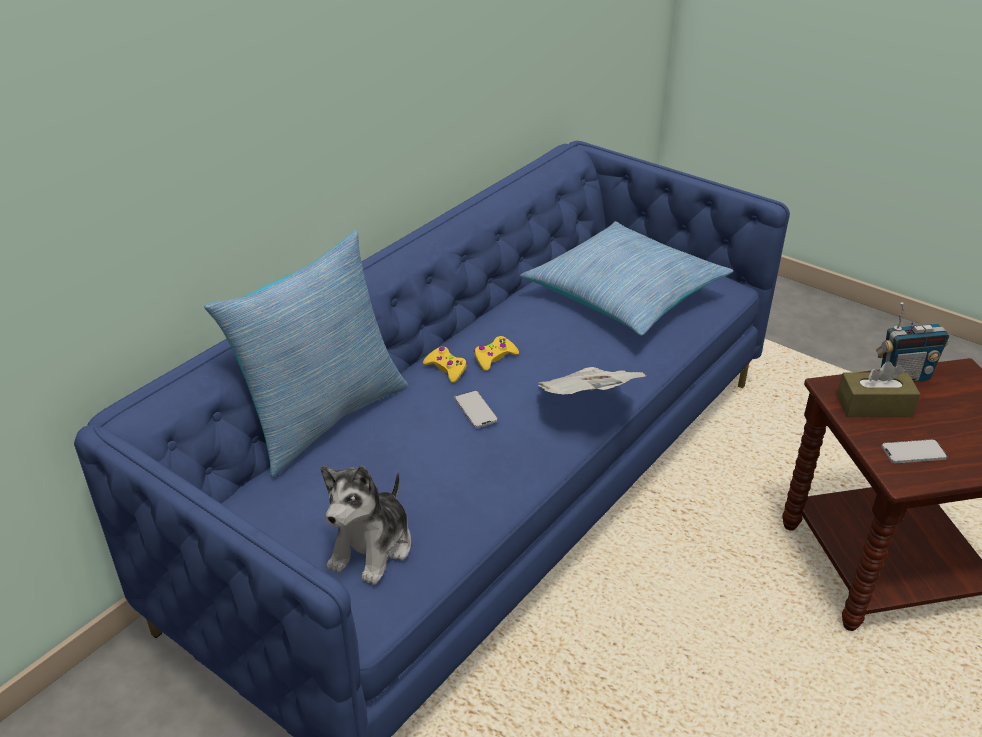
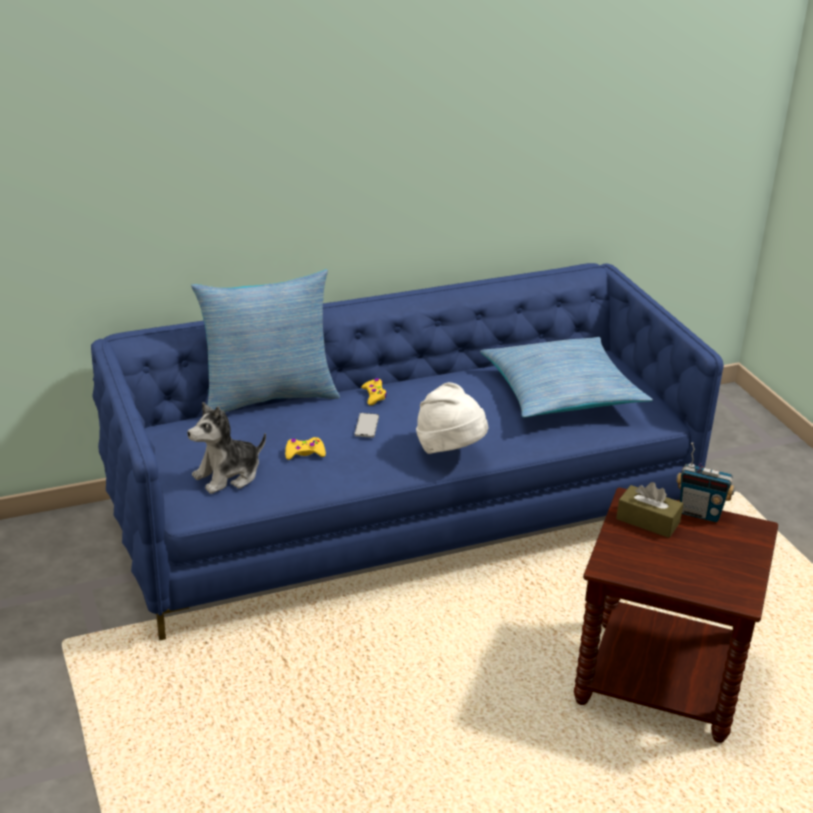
camera: 30 degrees right, 5 degrees down
(494, 358) = (414, 400): yellow game controller -> yellow game controller (304, 453)
(588, 402) = (450, 449): newspaper -> white hat
(913, 452) = (637, 557): phone -> none

